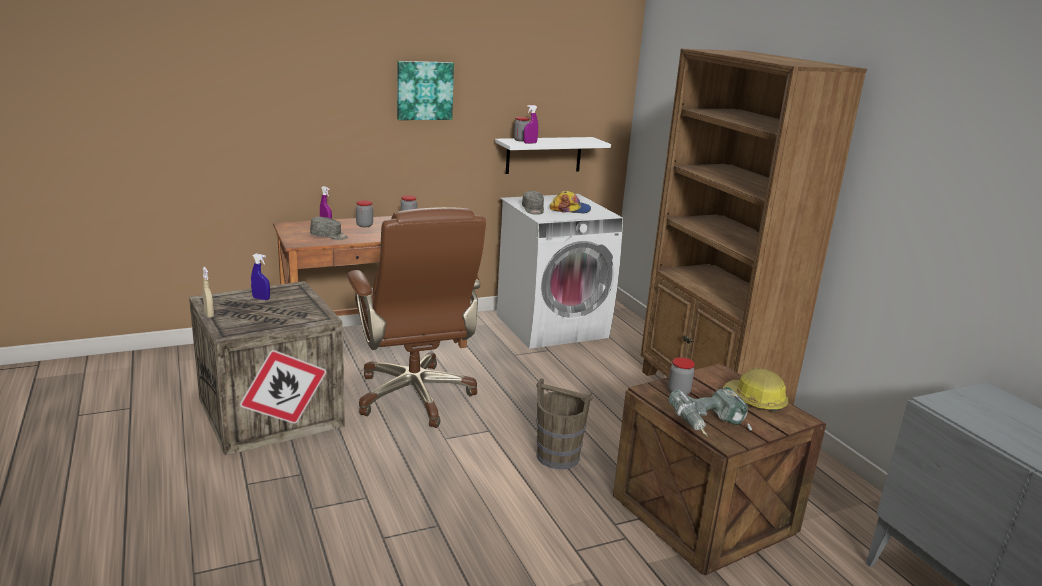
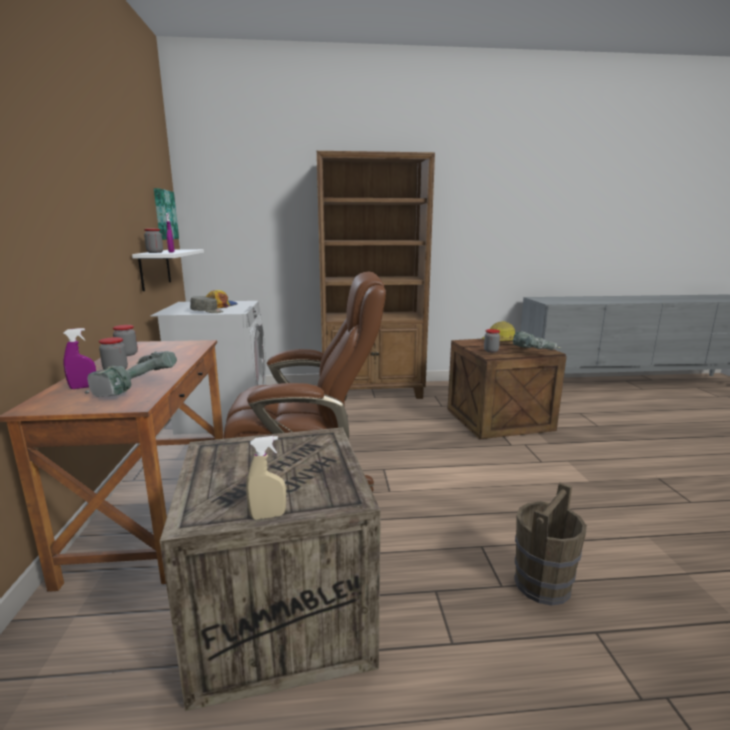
camera: 70 degrees left, 5 degrees down
(261, 298) = (232, 472): blue spray bottle -> none
(329, 236) = (132, 387): grey cap -> power drill
(424, 90) = (83, 195): picture -> picture (164, 215)
(557, 456) = (429, 448): brown bucket -> brown bucket (542, 584)

